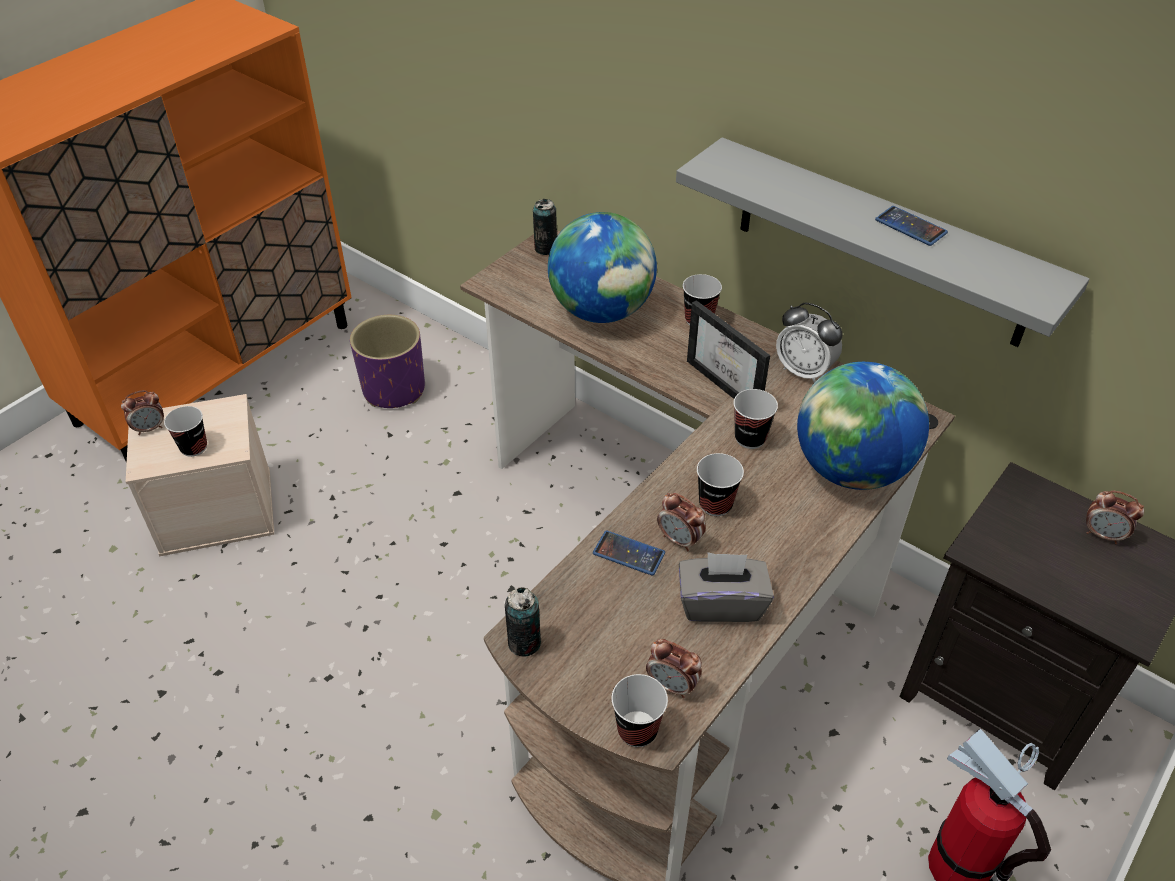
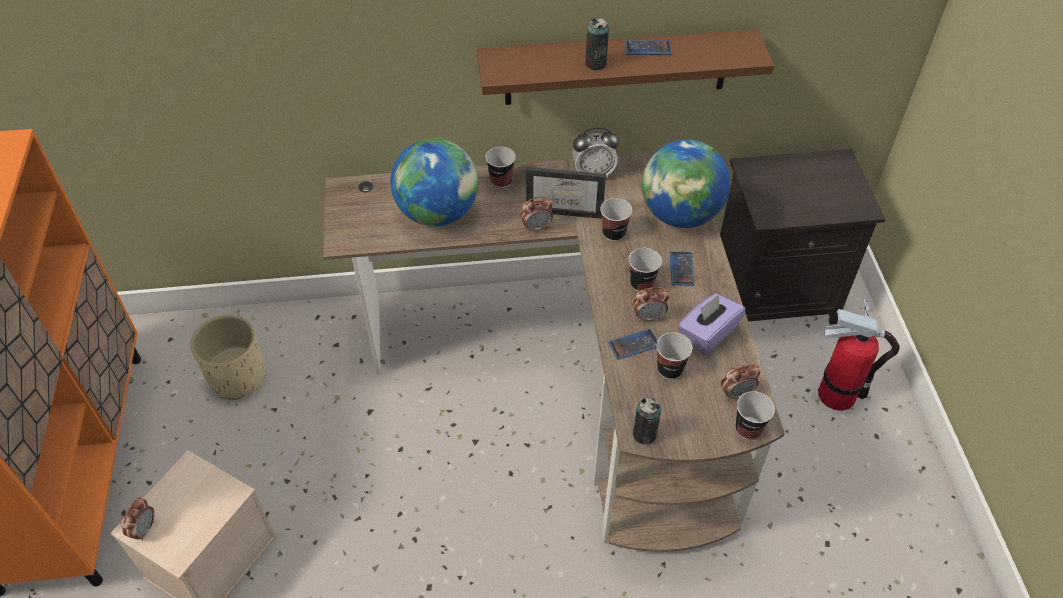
camera: 45 degrees left, 5 degrees up
(194, 447) = (200, 514): cup -> cup (670, 369)
(394, 389) = (238, 377): purple planter -> beige planter
(545, 248) = (348, 194): can -> can (595, 64)
(721, 603) = (707, 334): grey tissue box -> purple tissue box
(779, 521) = (681, 269): none -> phone
(881, 243) = (616, 67): grey shelf -> brown shelf
(1103, 535) = (806, 169): alarm clock -> alarm clock (536, 227)

